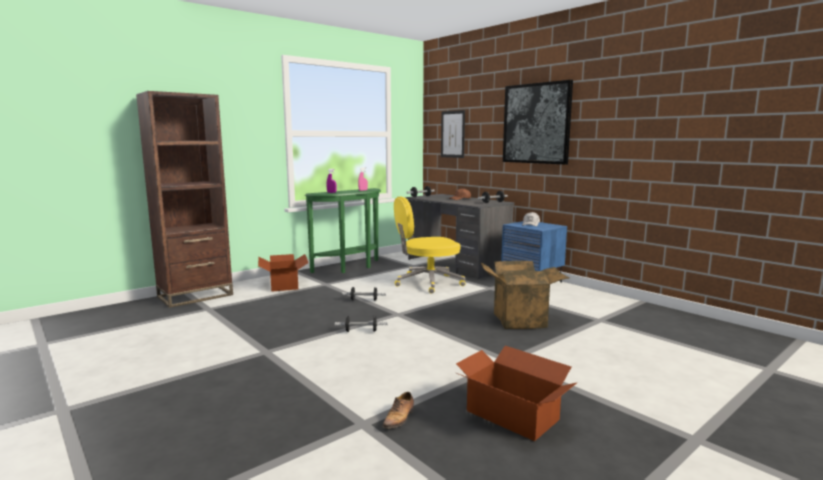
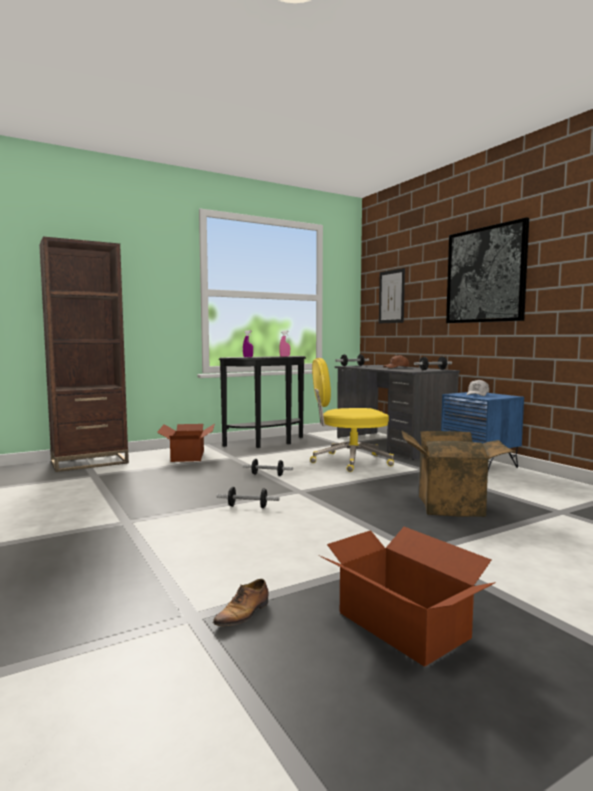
camera: 10 degrees right, 5 degrees down
(350, 268) = (269, 443): green console table -> black console table

